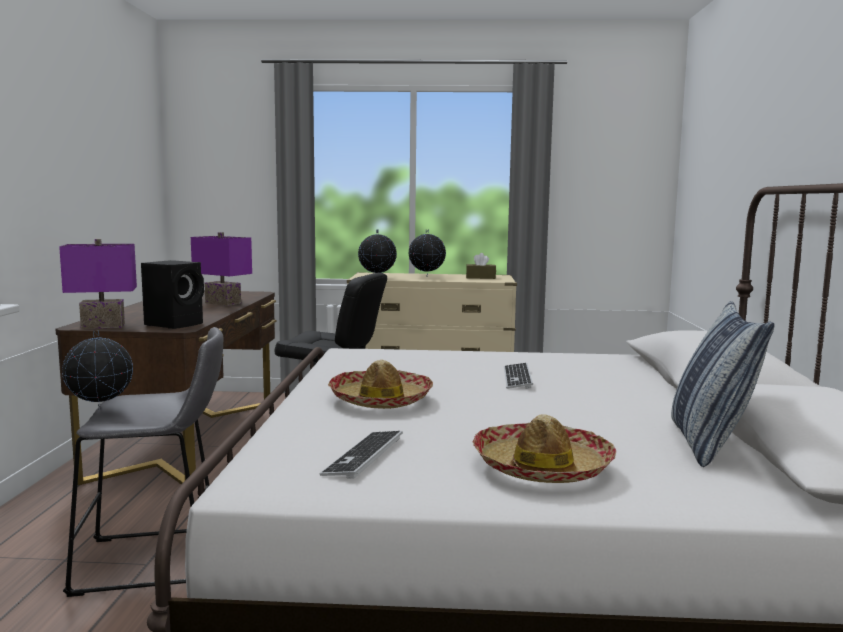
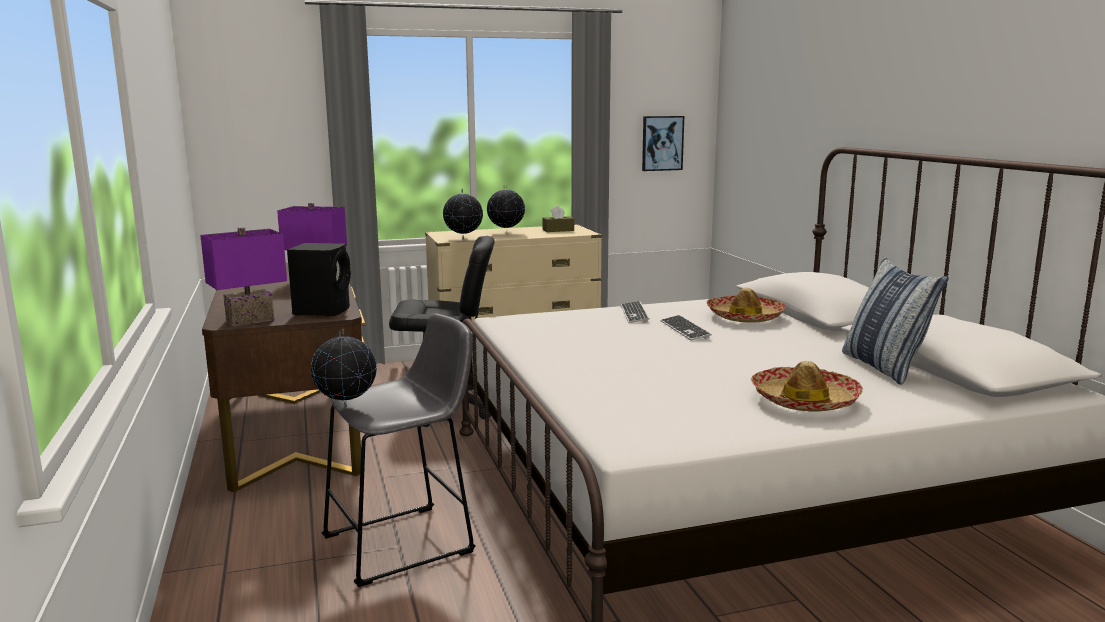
camera: 20 degrees left, 5 degrees up
(364, 456) = (672, 412): keyboard -> keyboard (634, 314)
(380, 400) = (609, 364): hat -> hat (744, 317)
(613, 198) = (662, 143): none -> picture

